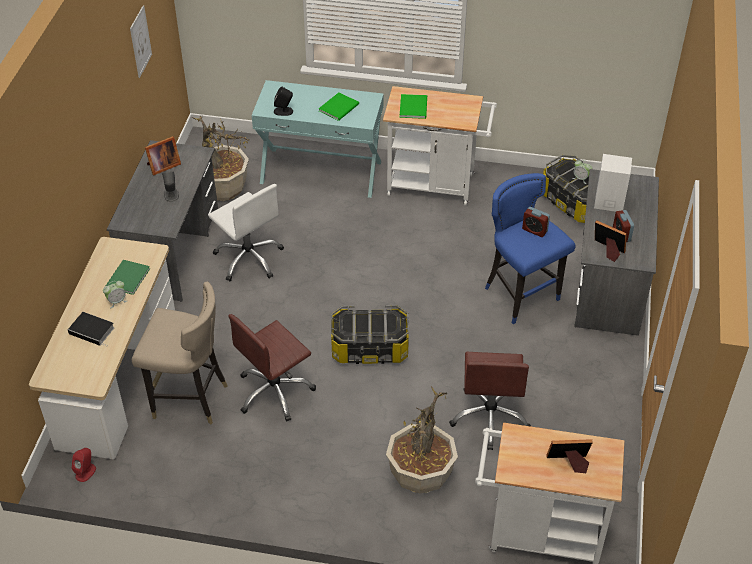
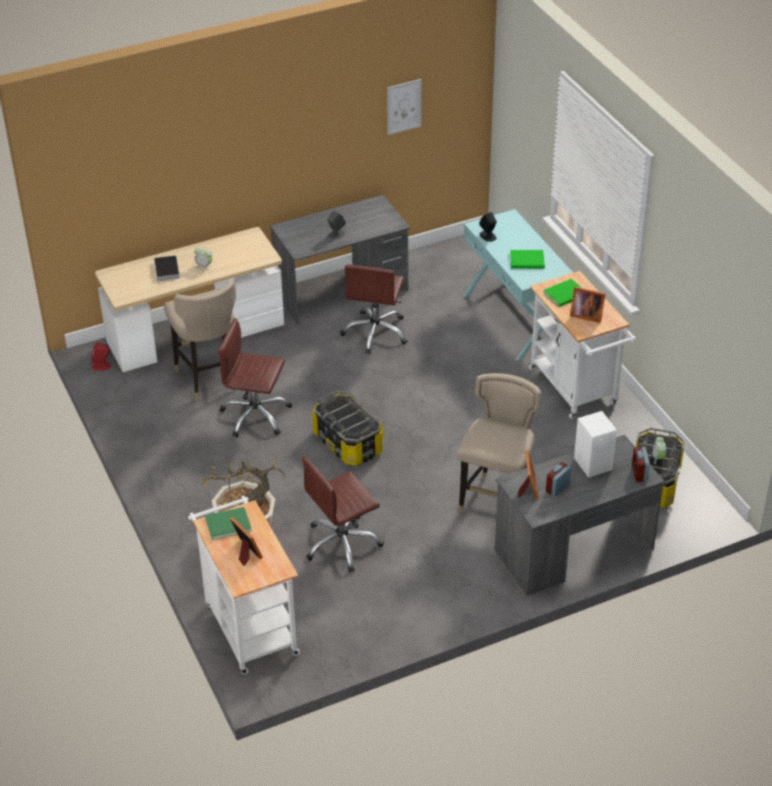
camera: 55 degrees right, 5 degrees down
(126, 278) = (229, 259): green book -> green book (226, 523)
(162, 166) = (361, 214): picture frame -> picture frame (585, 315)
(224, 189) = (435, 281): potted plant -> none
(249, 258) = (376, 332): white office chair -> brown office chair
(521, 296) = (496, 502): blue stool -> beige stool
(534, 230) = (505, 435): alarm clock -> alarm clock (639, 473)

